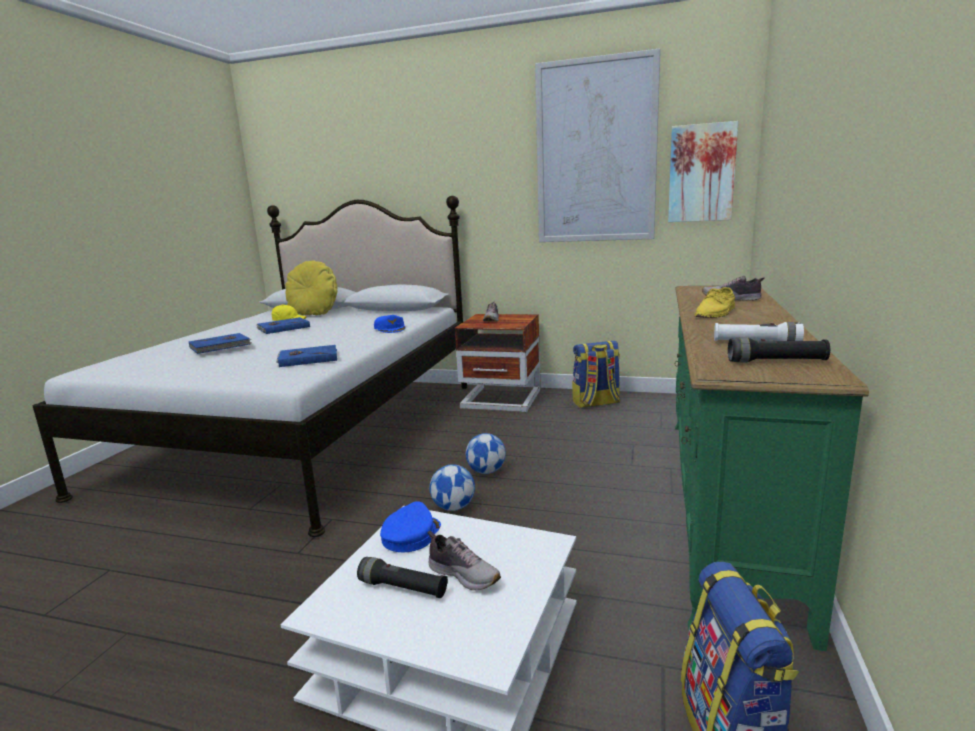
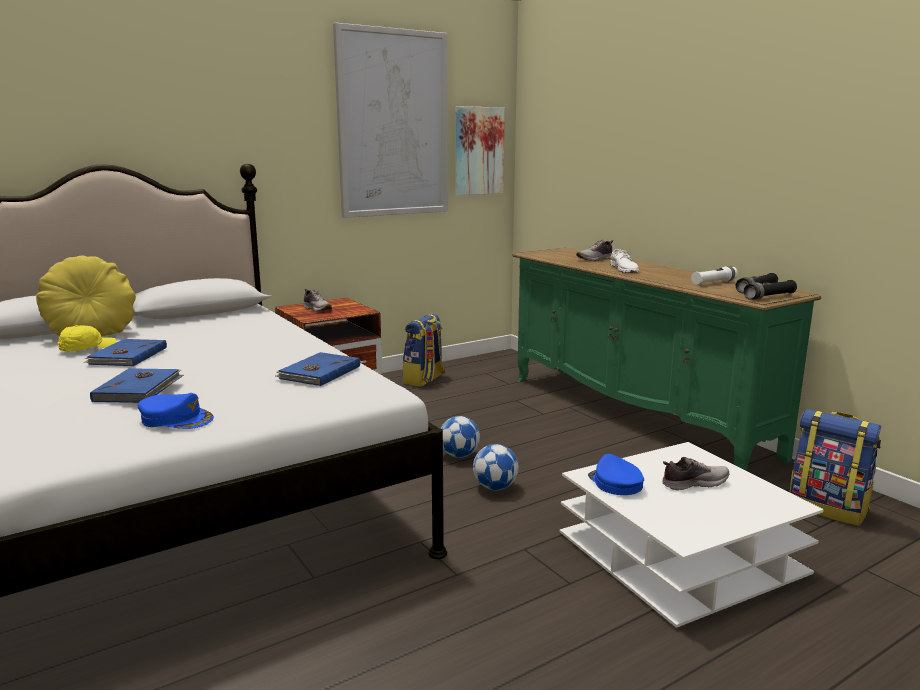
camera: 50 degrees left, 0 degrees up
(390, 328) = (283, 331): blue cap -> blue cap (176, 419)
(403, 588) = (687, 505): black flashlight -> black flashlight (769, 297)
(715, 313) = (624, 269): yellow shoe -> white shoe

